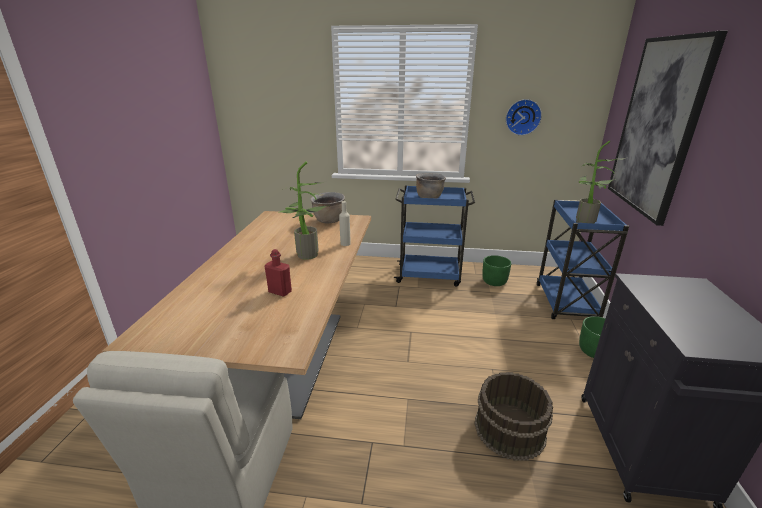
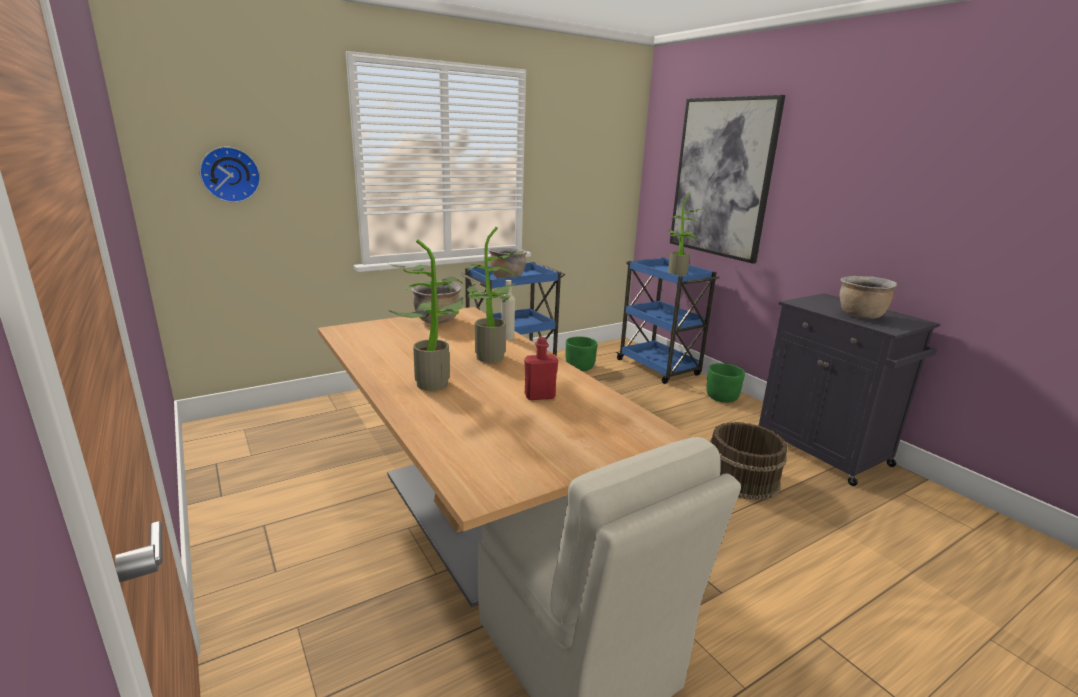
camera: 40 degrees left, 5 degrees down
(249, 261) = (434, 382): none -> potted plant
(522, 117) = (574, 176): wall clock -> wall clock (230, 174)
(690, 318) = (860, 316): none -> brown cooking pot

